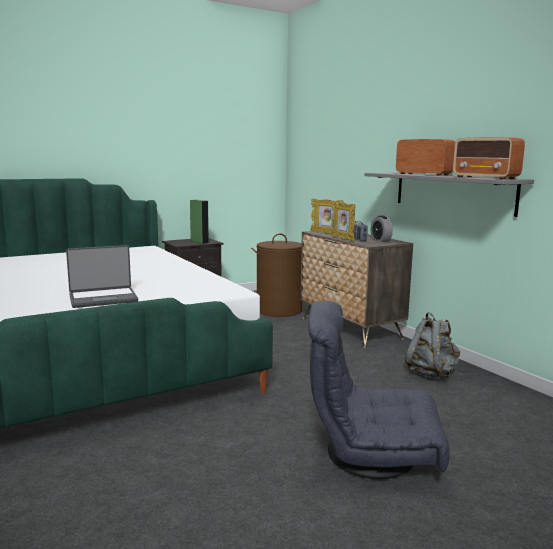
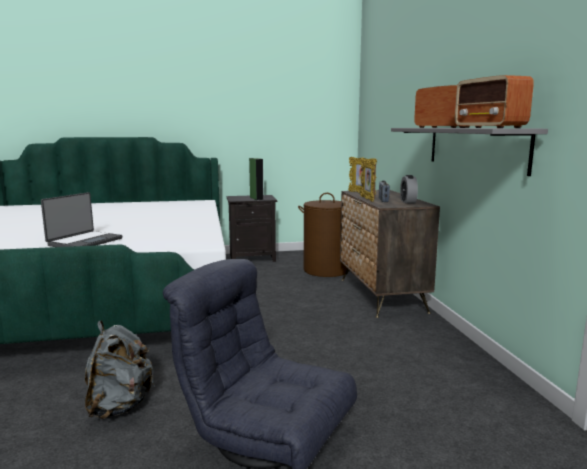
camera: 20 degrees right, 0 degrees up
(103, 298) = (84, 242): laptop -> laptop turned 60 degrees counterclockwise
(431, 373) = (425, 356): grey backpack -> grey backpack (119, 406)

